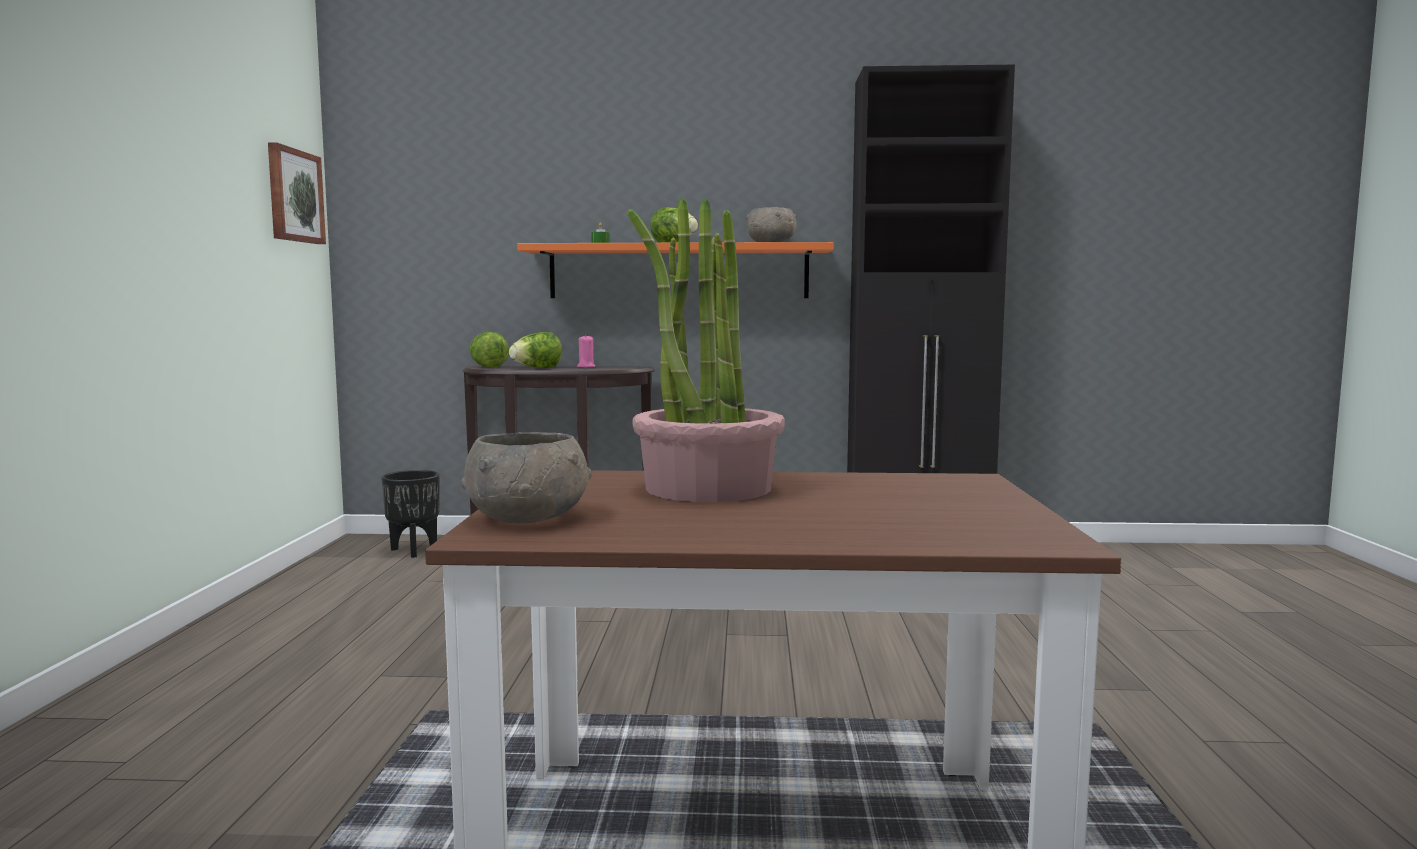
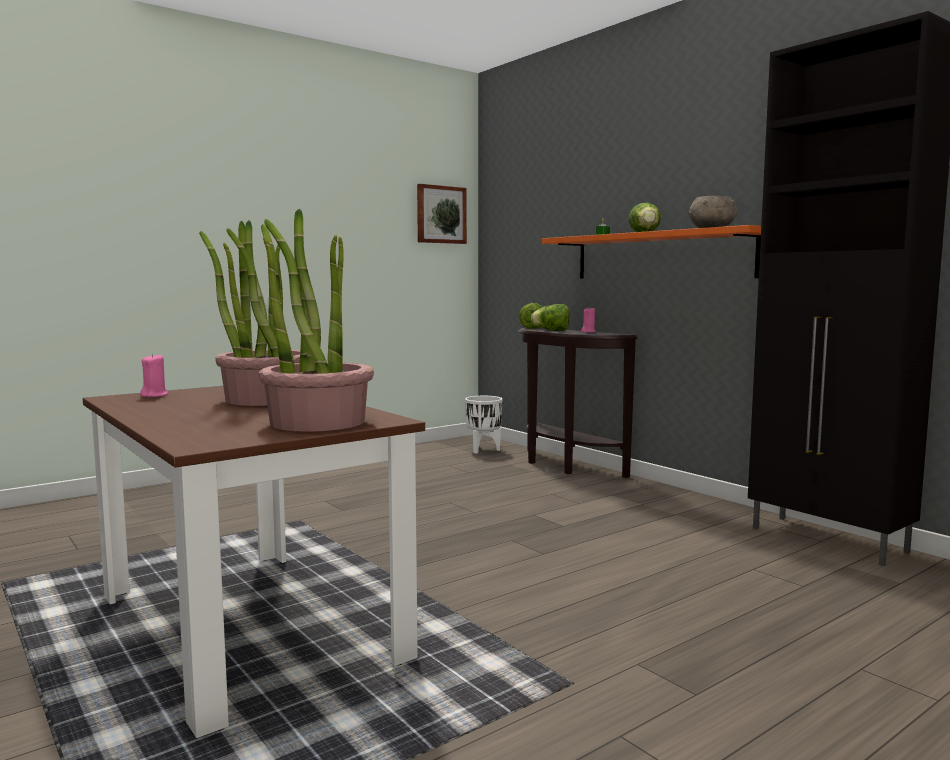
camera: 50 degrees right, 0 degrees up
(414, 551) = (484, 450): black planter -> white planter
(530, 518) = (155, 395): grey bowl -> pink candle
(943, 495) = (317, 422): none -> potted plant

